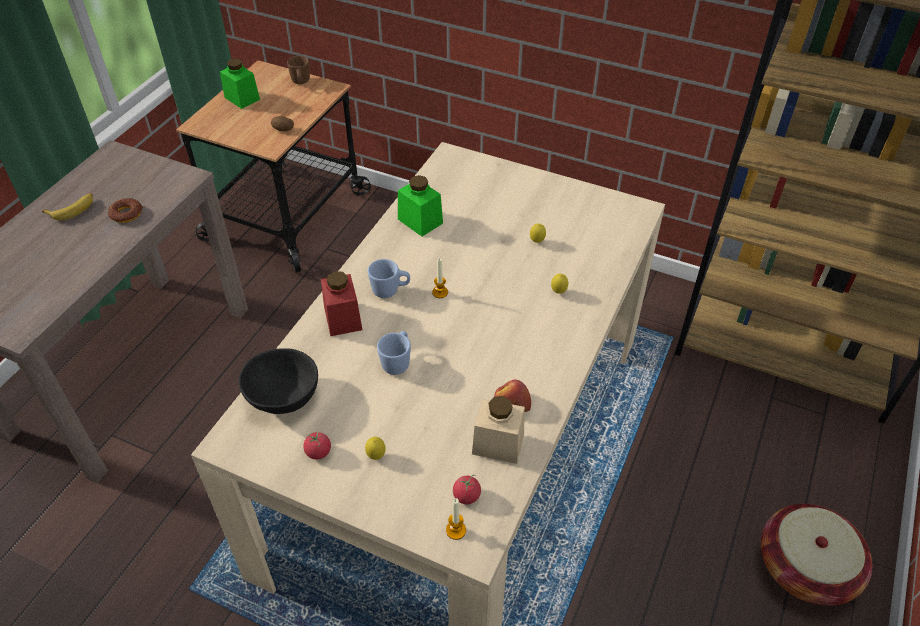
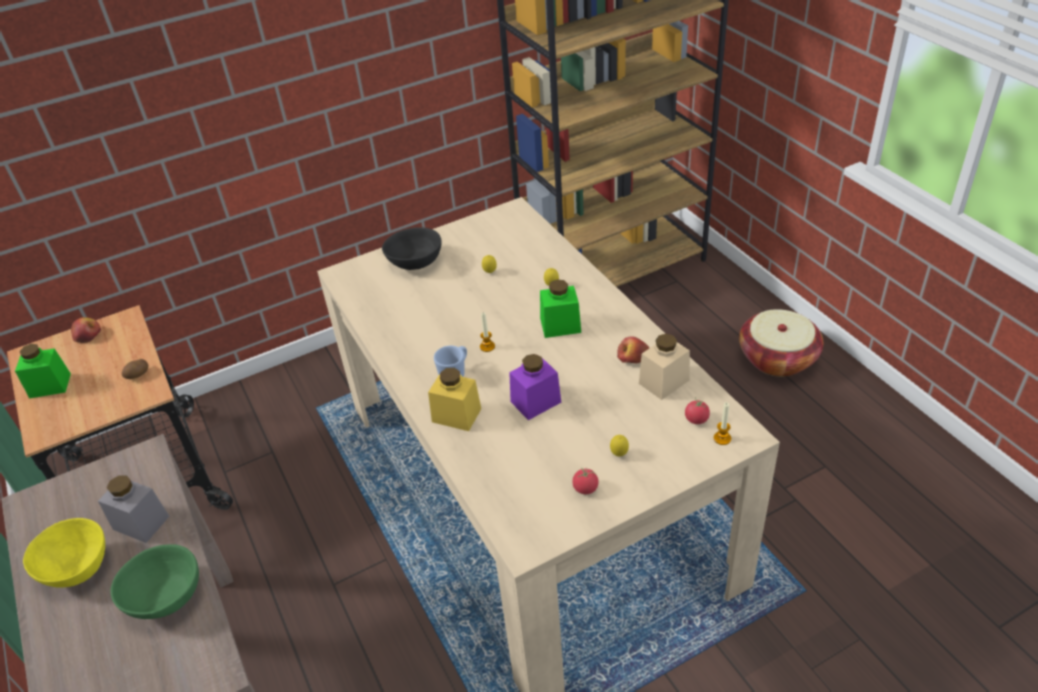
camera: 50 degrees left, 5 degrees down
(71, 267) = (167, 597): none -> green bowl
(73, 209) = (77, 568): banana -> yellow bowl
(126, 214) = (141, 522): donut -> grey jar
(283, 397) = (507, 488): black bowl -> black bowl (416, 262)
(301, 82) = (88, 335): brown mug -> apple
(343, 318) = (456, 415): red jar -> yellow jar
(397, 362) = (535, 402): blue mug -> purple jar
(420, 221) = (396, 323): green jar -> green jar (560, 325)

